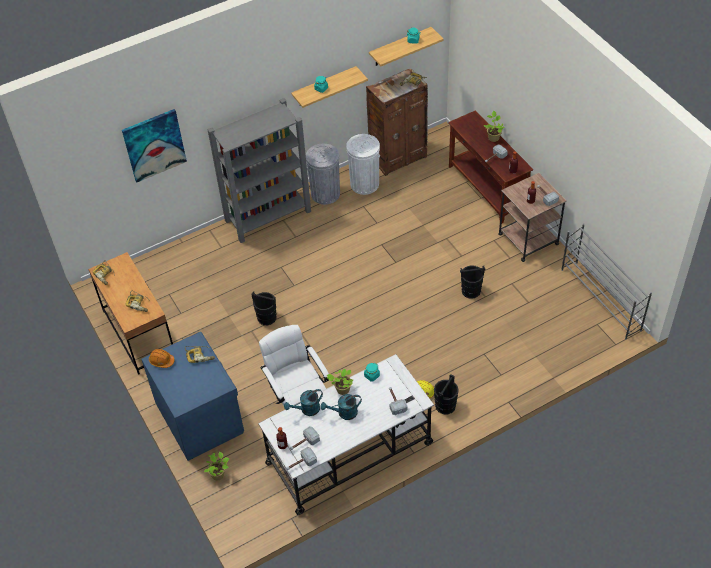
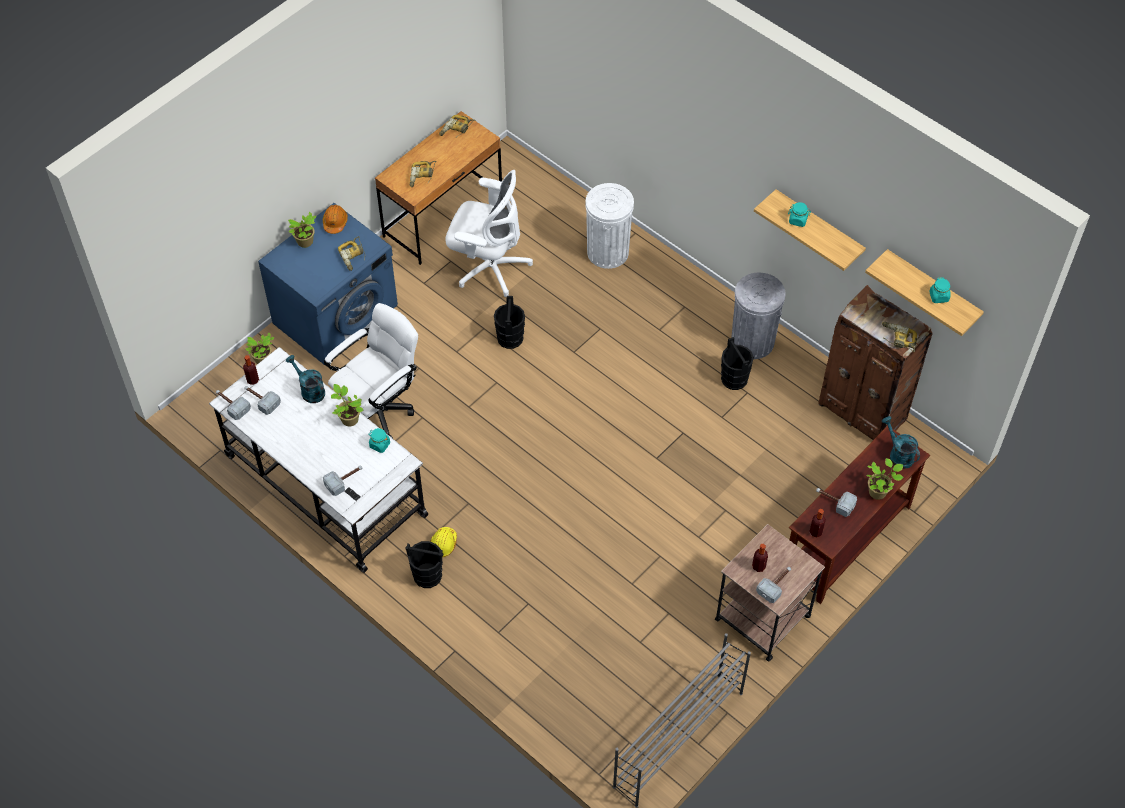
camera: 70 degrees right, 5 degrees up
(154, 145) = (610, 77): picture -> none
(172, 383) = (306, 242): none -> potted plant
(198, 317) = (486, 267): none -> white office chair
(268, 216) = (685, 288): grey bookcase -> none
(344, 413) = (314, 430): turquoise watering can -> turquoise watering can (898, 454)
(364, 184) = (791, 383): white trash can -> white trash can (608, 252)
(471, 291) = (636, 563): black bucket -> black bucket (734, 379)

